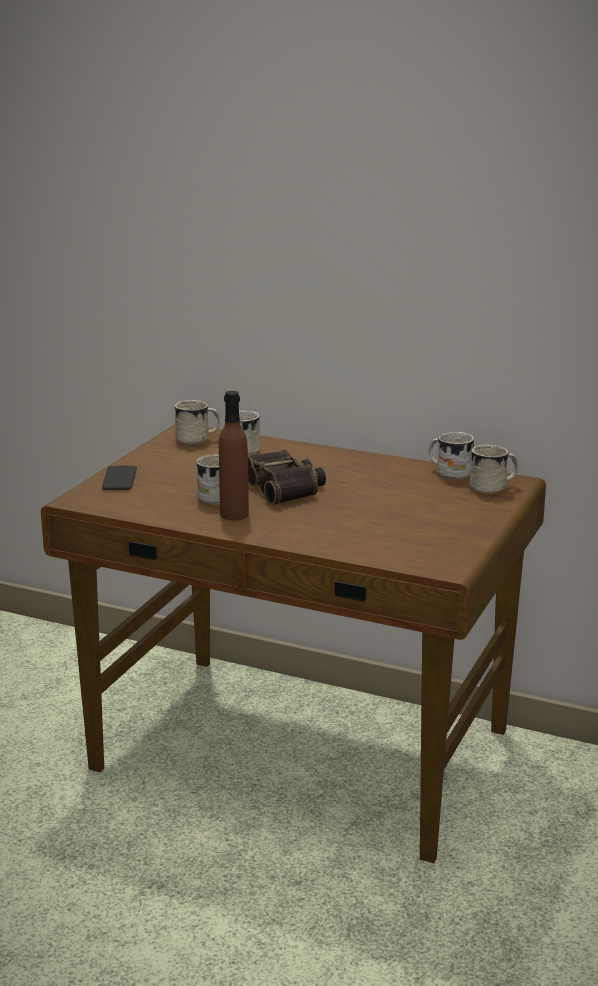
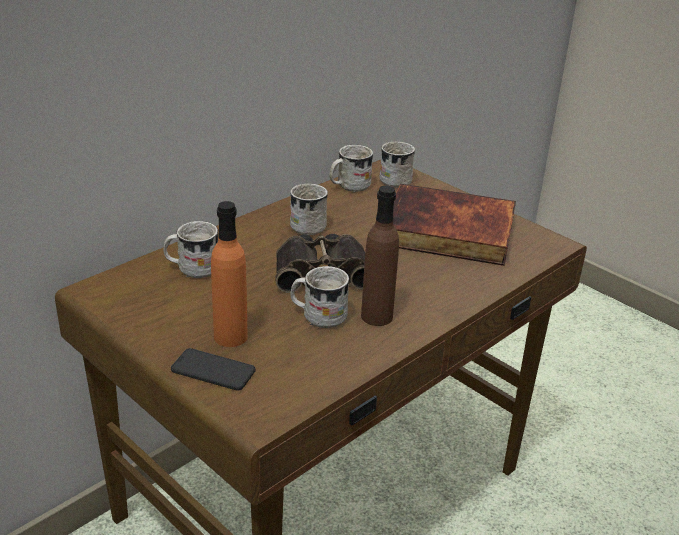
camera: 70 degrees left, 10 degrees up
(163, 476) = (230, 337): none -> orange bottle
(198, 439) = (134, 288): white mug -> white mug (309, 224)
(409, 521) = (447, 232): none -> book

